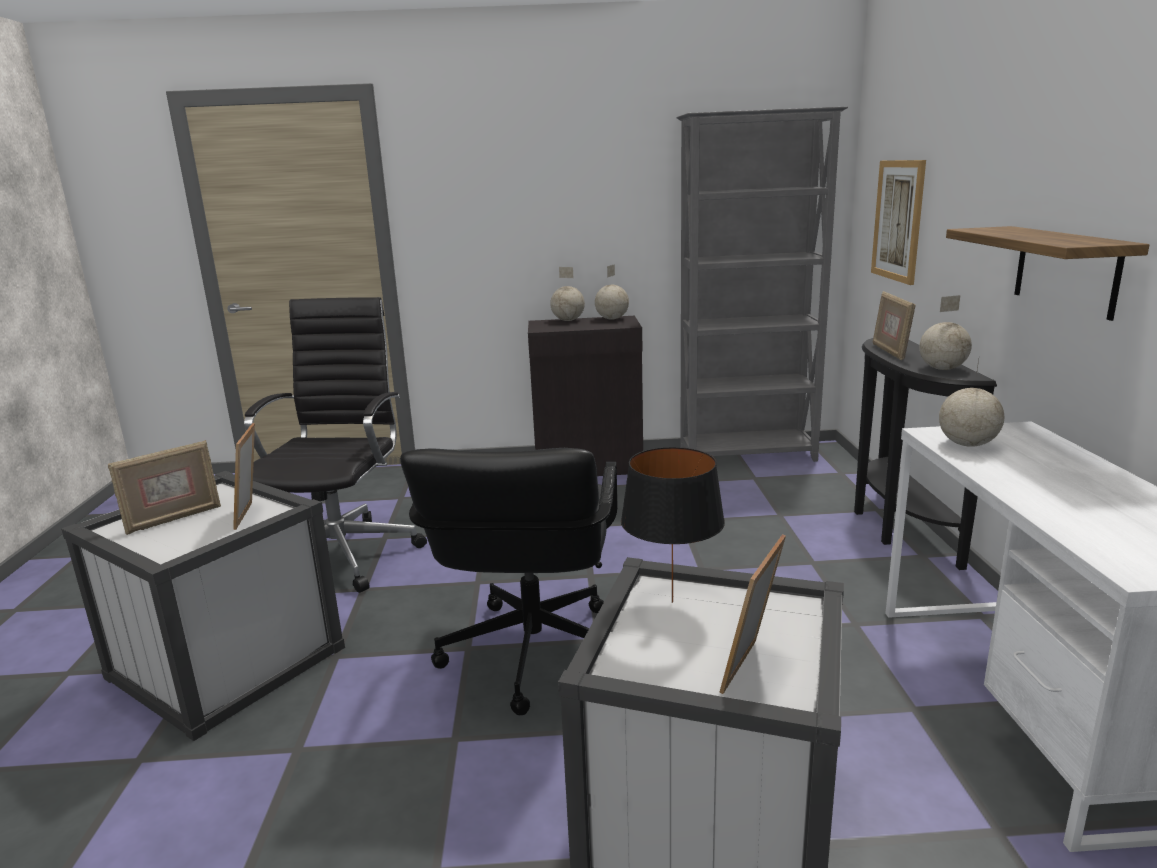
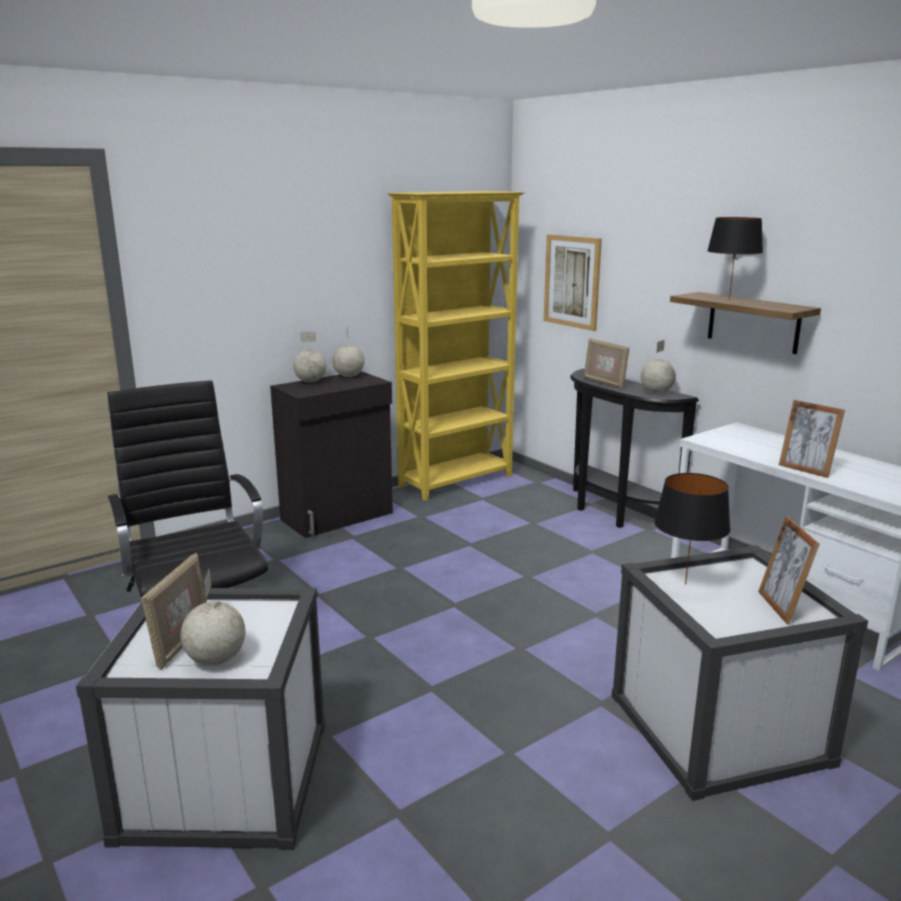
camera: 35 degrees left, 0 degrees up
(252, 515) = (260, 617): picture frame -> picture frame (805, 469)
(532, 653) = (485, 674): black office chair -> none
(748, 456) = (457, 481): grey bookcase -> yellow bookcase
(966, 445) = (730, 443): globe -> globe (215, 660)
(1018, 233) = (729, 300): none -> black table lamp

